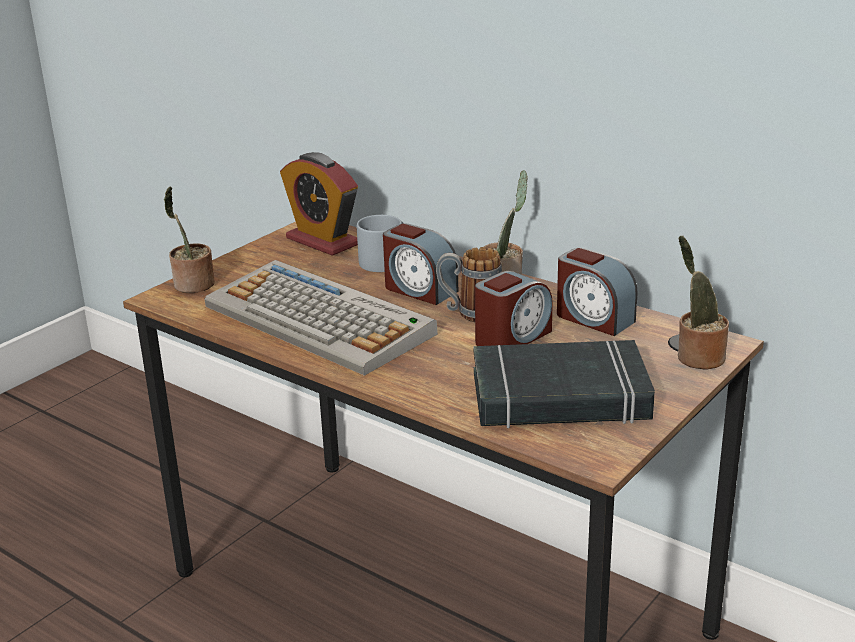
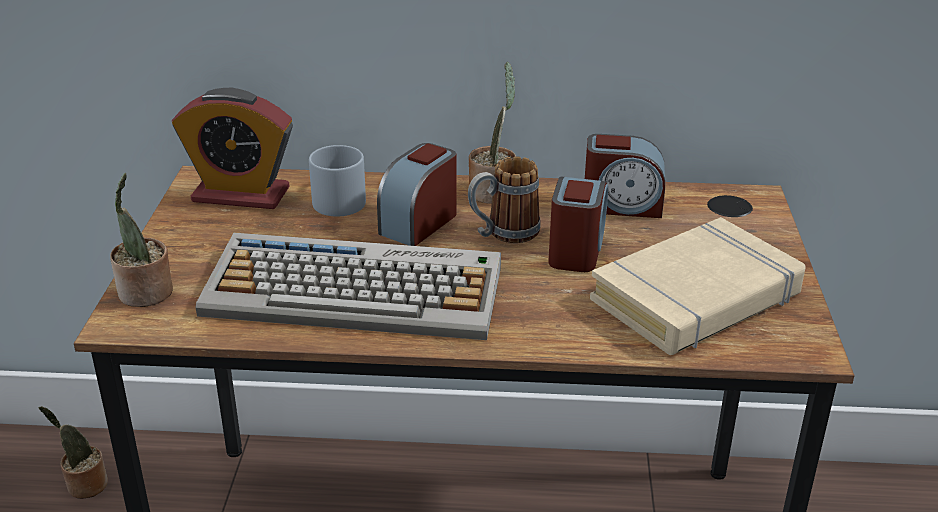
camera: 35 degrees left, 5 degrees up
(419, 290) = (419, 223): alarm clock -> alarm clock turned 120 degrees clockwise
(560, 397) = (697, 298): black book -> beige book
(697, 357) = (755, 218): potted plant -> potted plant (84, 485)

